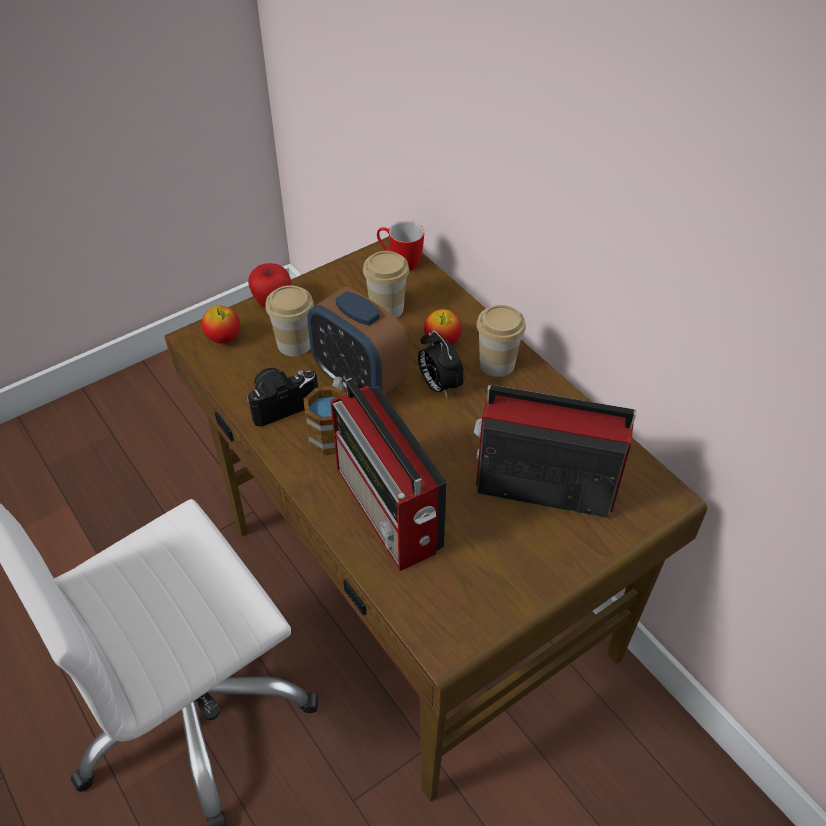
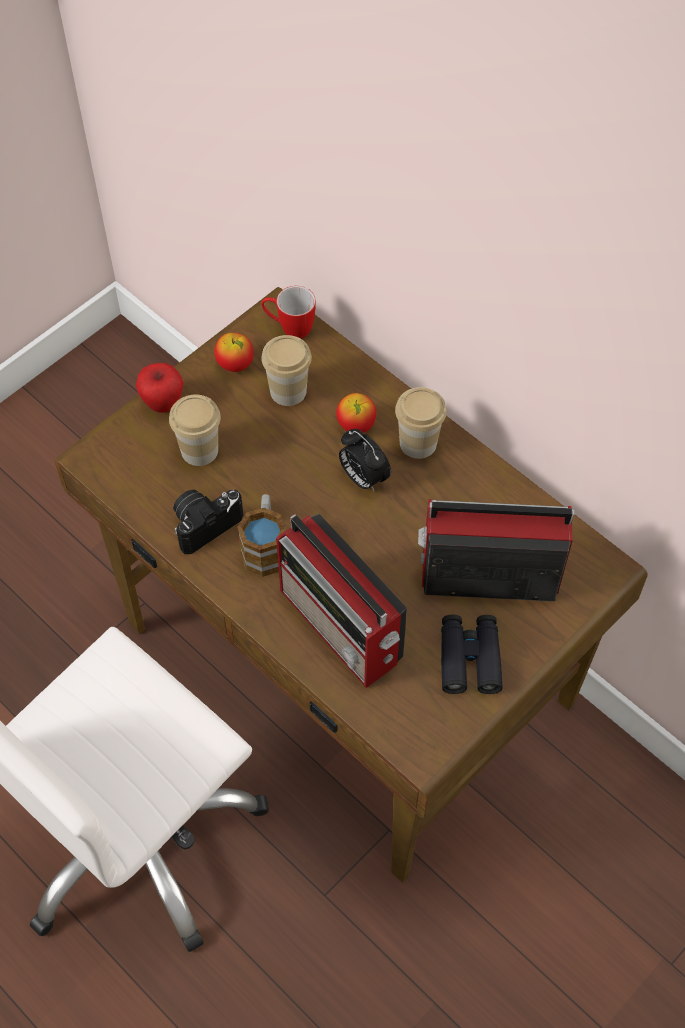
camera: 10 degrees left, 10 degrees up
(224, 338) = (121, 455): apple -> apple (235, 364)
(359, 380) = (279, 484): alarm clock -> none
(511, 559) = (469, 658): none -> black binoculars

